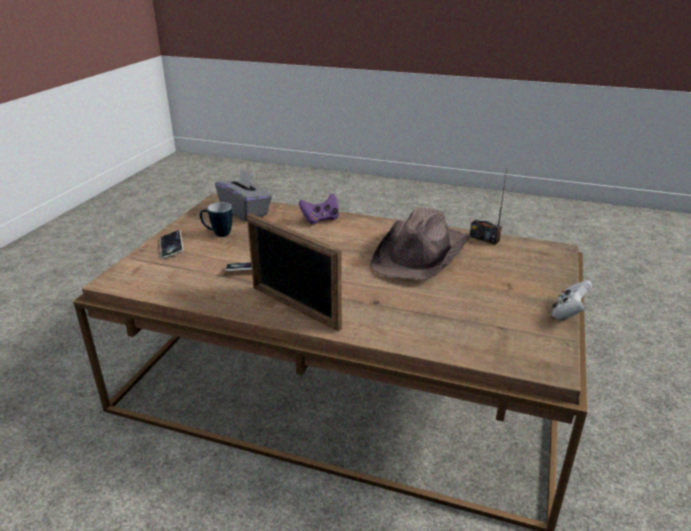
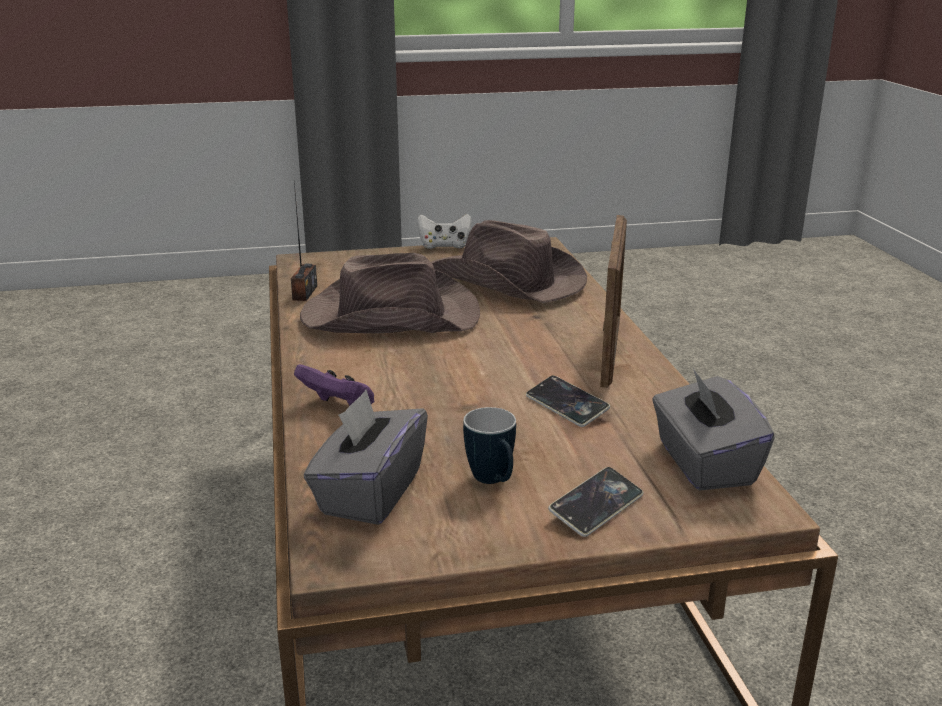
camera: 120 degrees left, 5 degrees down
(156, 282) = (703, 463): none -> grey tissue box
(455, 313) = (506, 281): none -> brown hat

